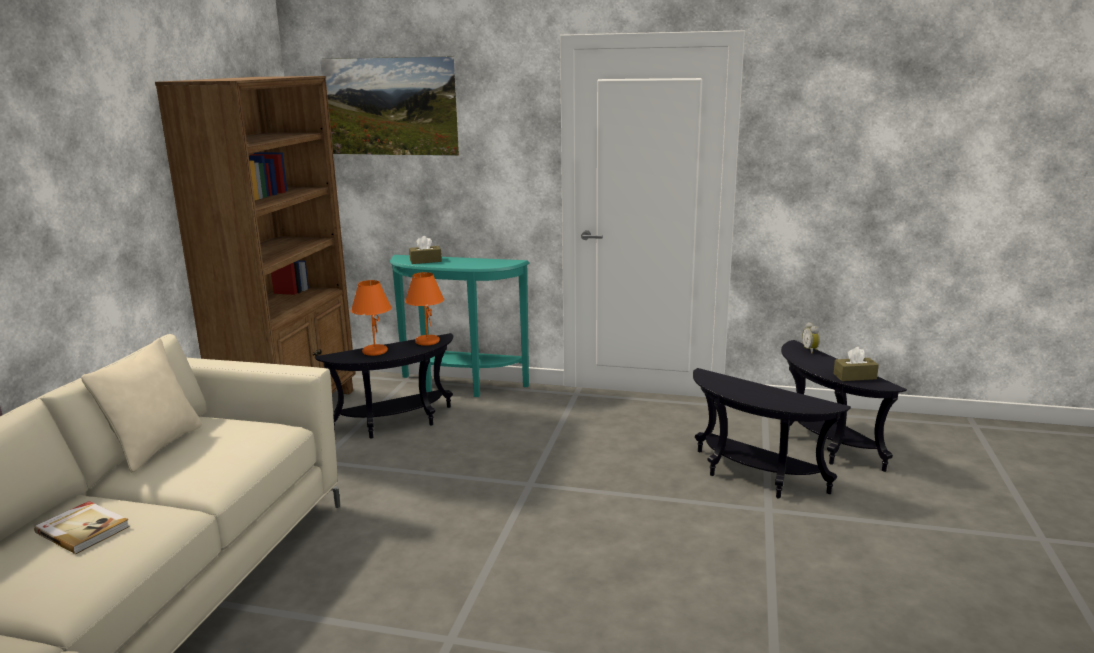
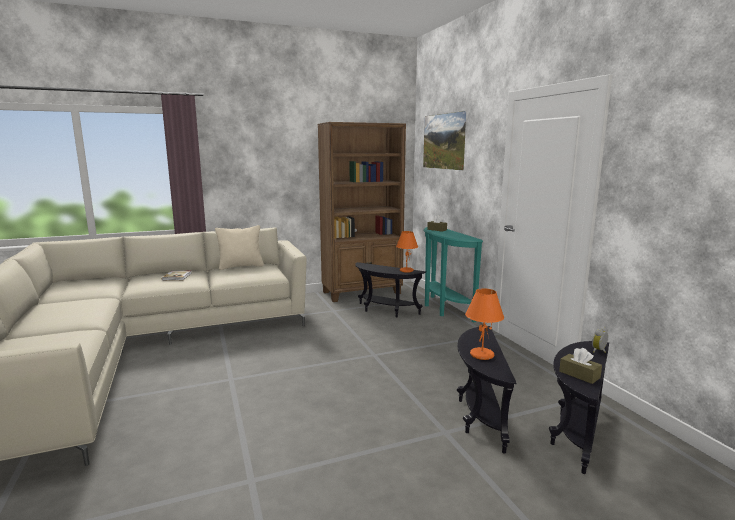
camera: 55 degrees right, 5 degrees down
(374, 351) = (378, 267): orange table lamp -> orange table lamp (482, 355)

